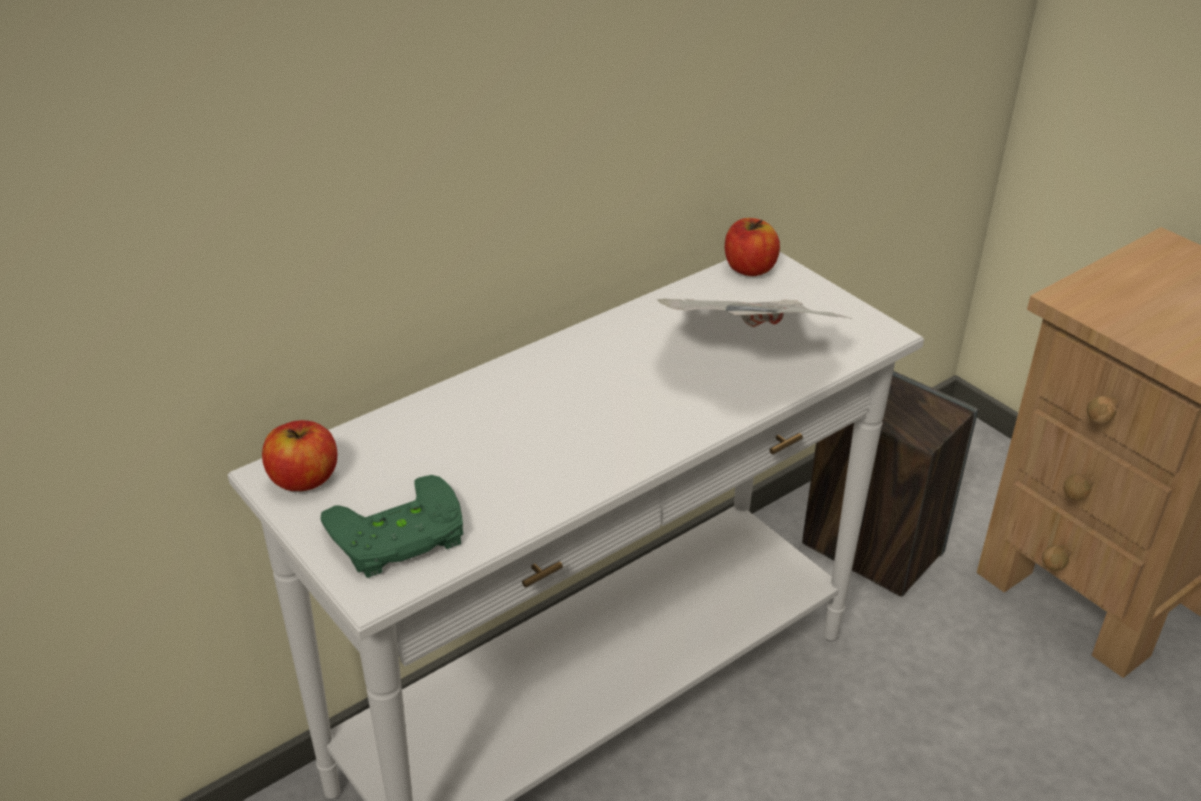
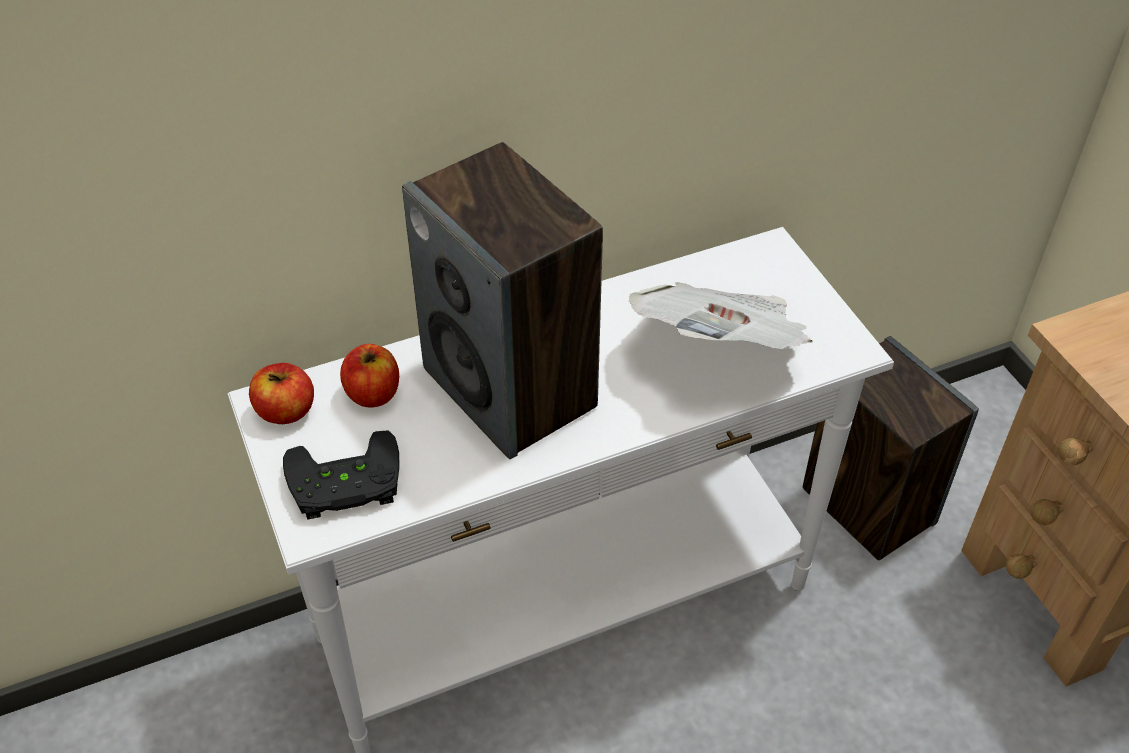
camera: 15 degrees right, 10 degrees up
(399, 539) = (345, 486): green game controller -> black game controller
(549, 419) = (511, 388): none -> speaker
(749, 268) = (755, 253): apple -> apple (373, 393)

